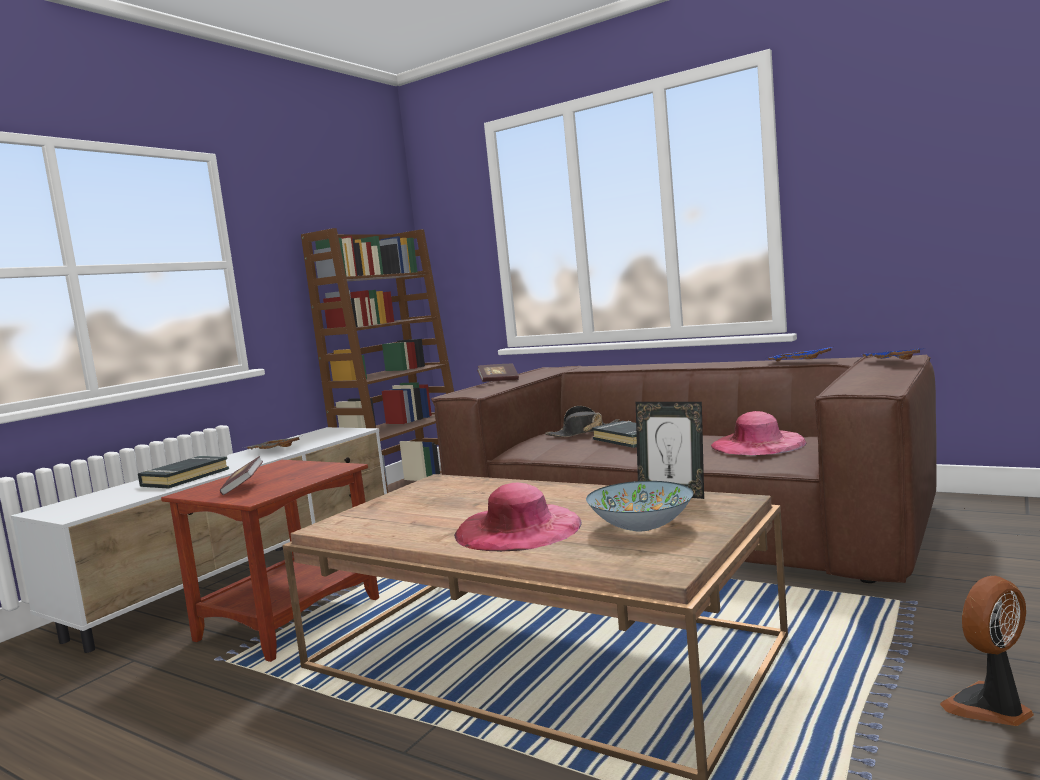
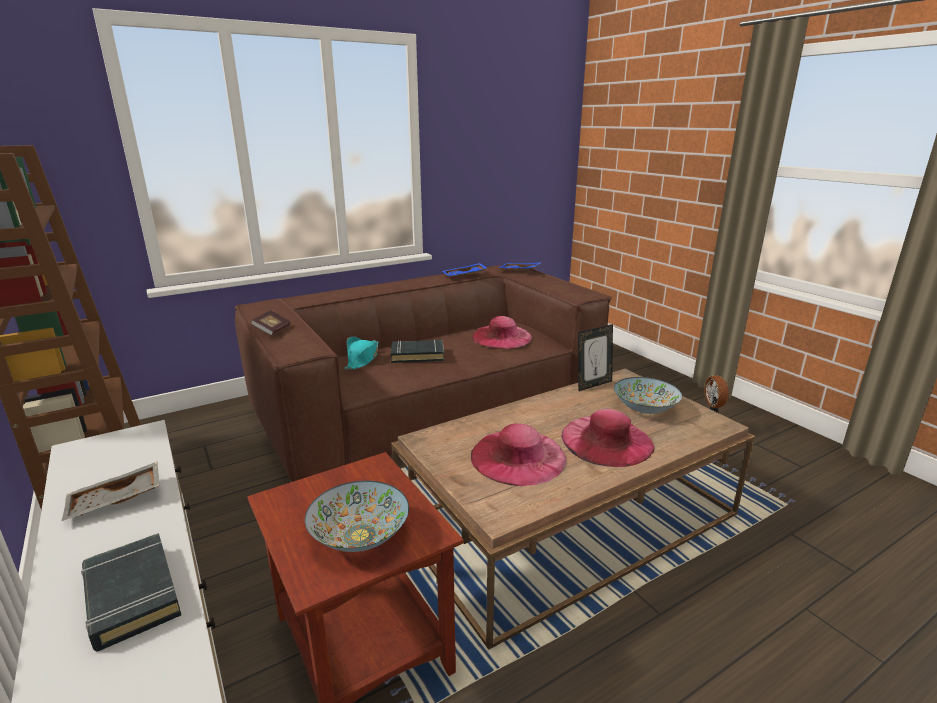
camera: 65 degrees left, 15 degrees up
(243, 487) = (360, 536): book -> bowl
(437, 509) = (518, 457): none -> pink hat
(583, 433) = (362, 359): black hat -> turquoise hat

